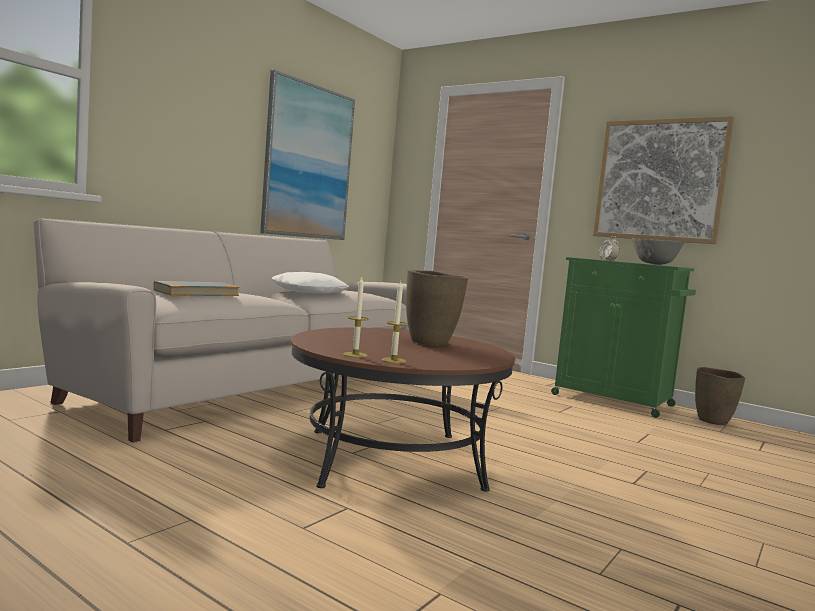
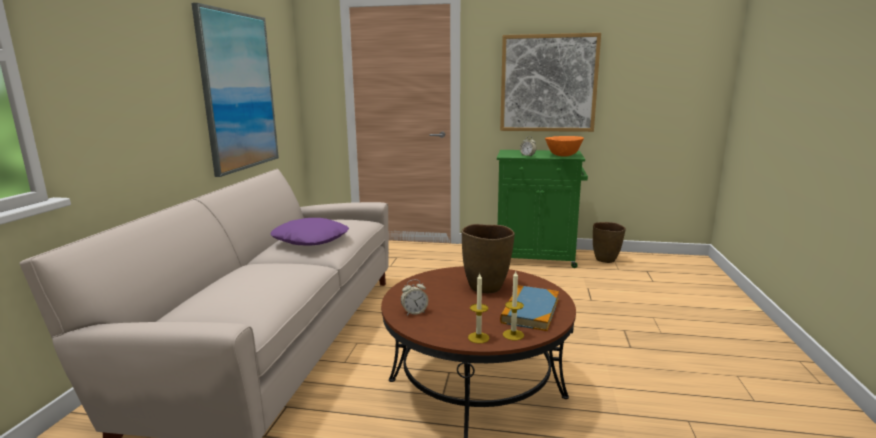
camera: 25 degrees left, 10 degrees up
(196, 293) = (246, 290): book -> book (530, 310)
(309, 292) = (311, 239): white pillow -> purple pillow
(327, 337) = (414, 312): none -> alarm clock
(655, 264) = (563, 156): grey bowl -> orange bowl

